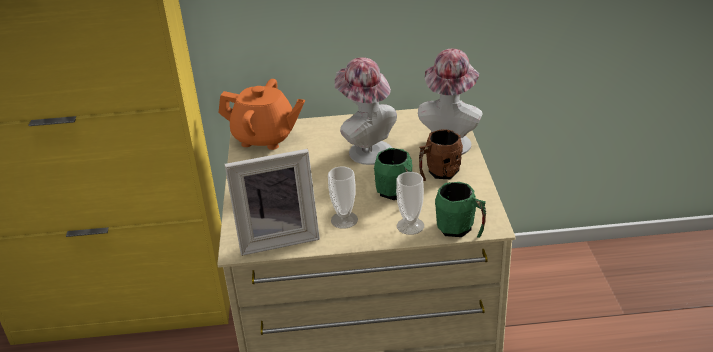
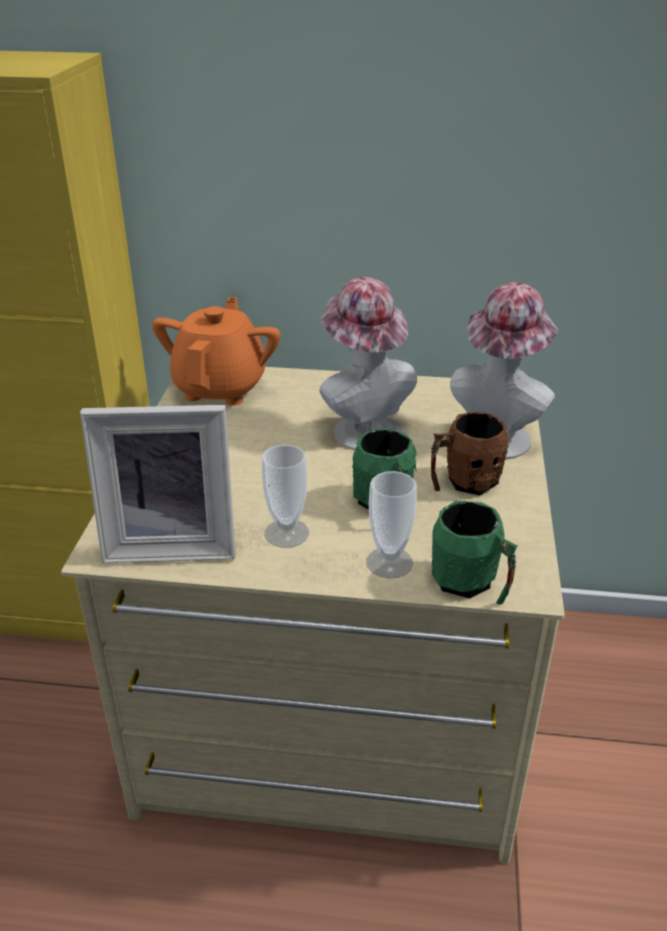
camera: 10 degrees right, 0 degrees up
(265, 138) = (221, 388): orange teapot -> orange teapot turned 105 degrees counterclockwise

